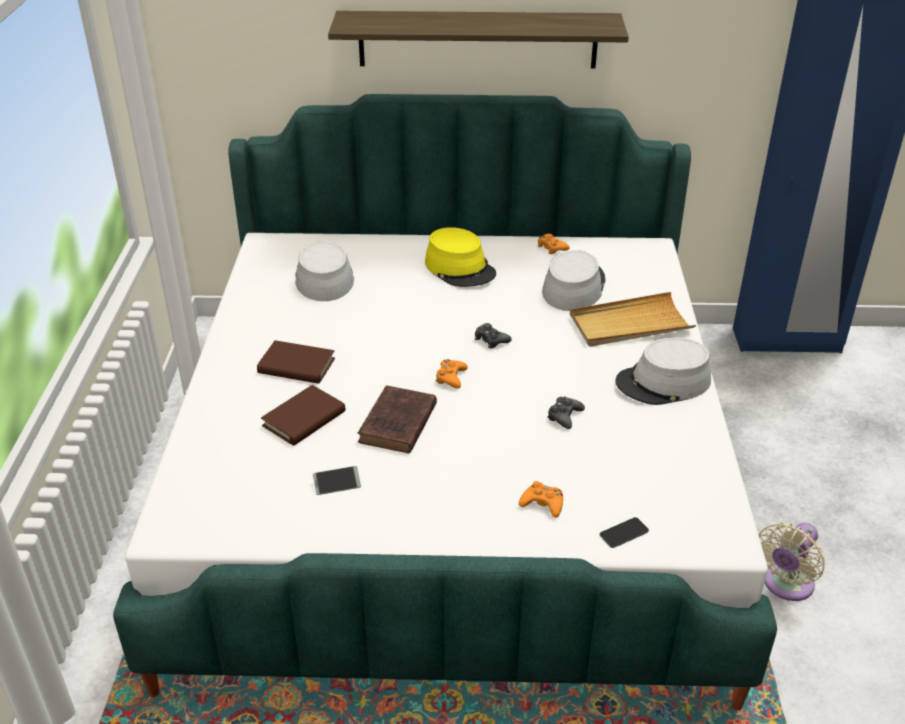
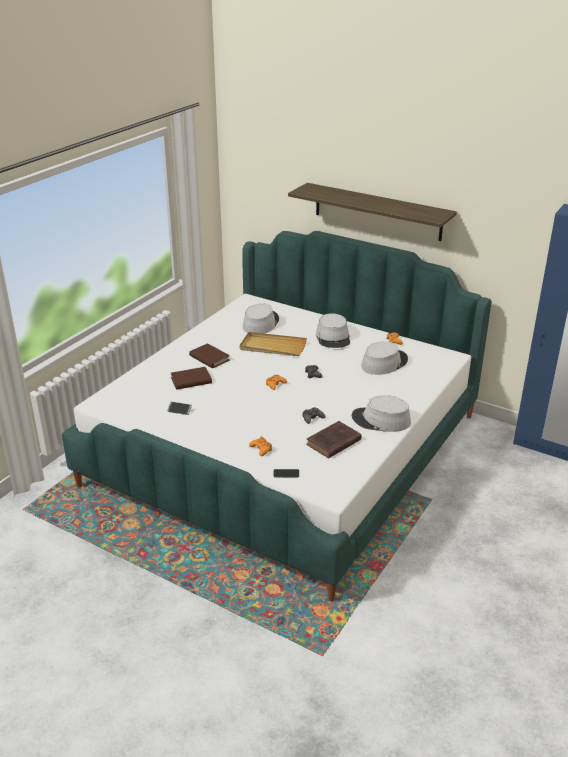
camera: 30 degrees right, 5 degrees down
(397, 425) = (229, 396): brown book -> brown book (332, 443)
(460, 268) = (333, 337): yellow hat -> grey hat
(629, 324) = (394, 389): beige tray -> beige tray (272, 347)
(785, 585) = (415, 561): beige fan -> none

